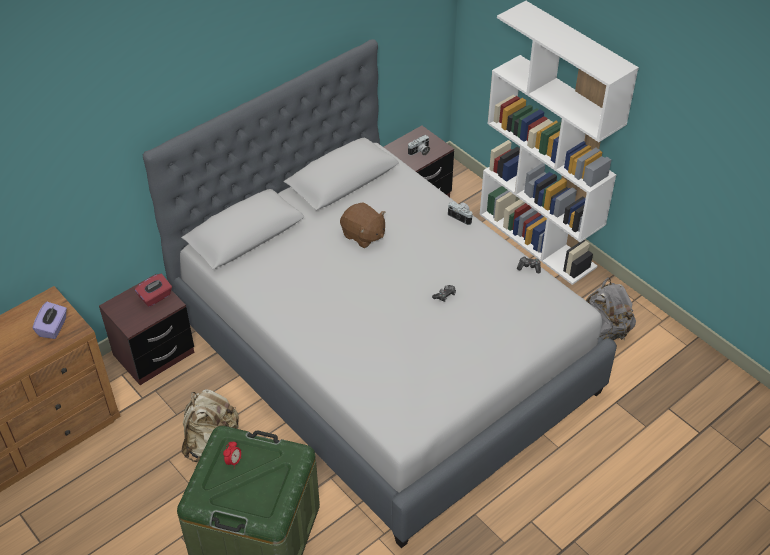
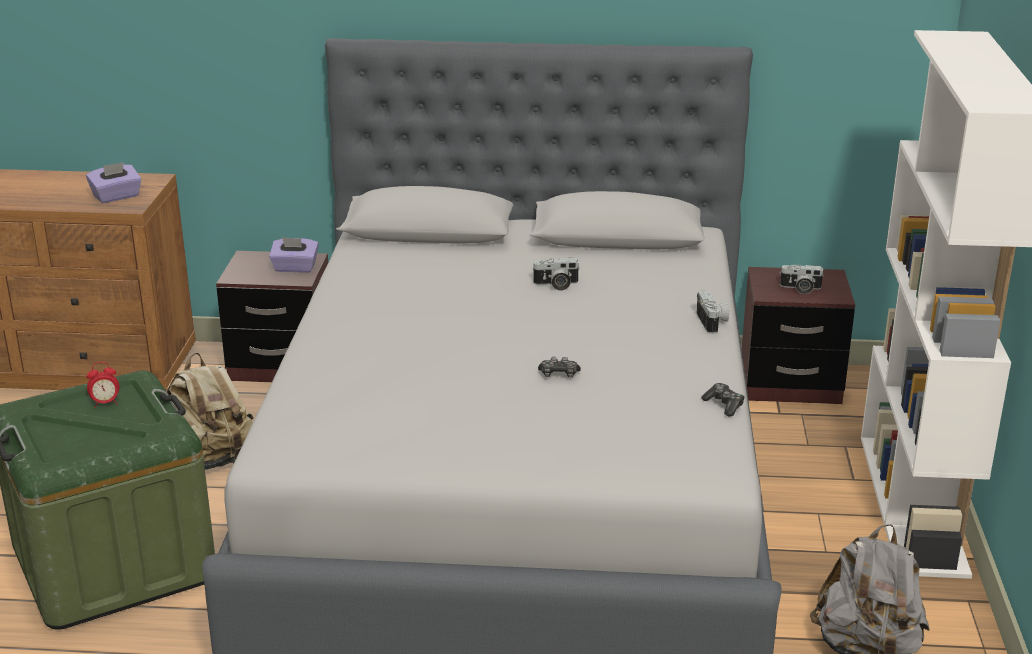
camera: 45 degrees right, 20 degrees down
(155, 297) = (295, 268): red tissue box -> purple tissue box
(363, 235) = (556, 285): brown plush toy -> camera

